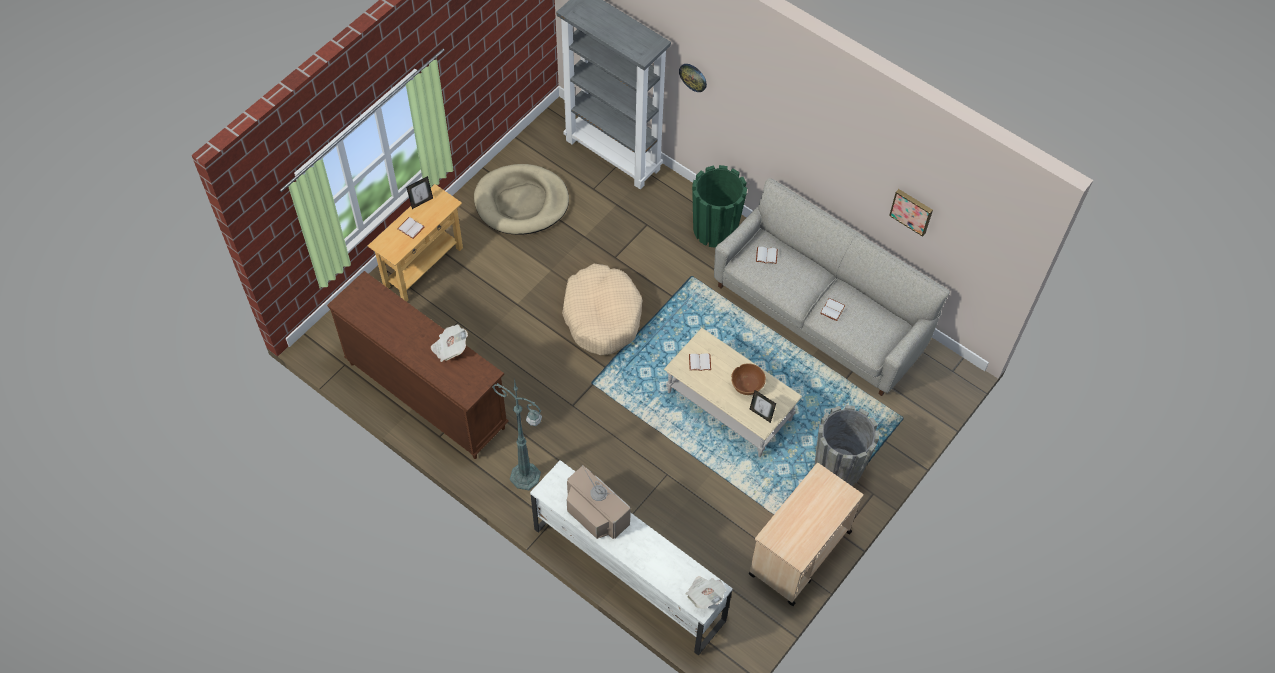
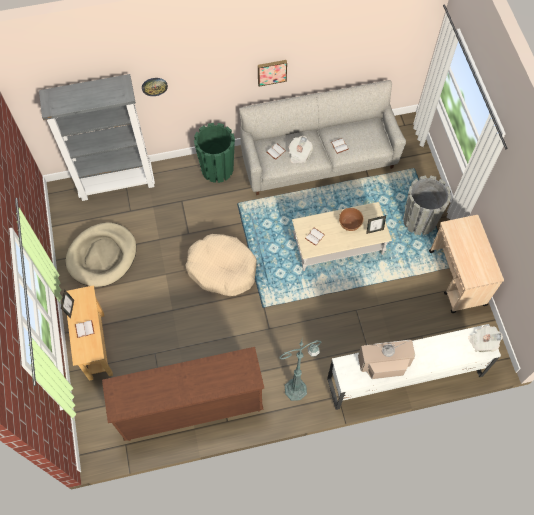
camera: 50 degrees left, 5 degrees up
(450, 348) = (209, 366): newspaper -> newspaper (299, 154)
(912, 211) = (350, 50): picture -> picture (271, 71)

